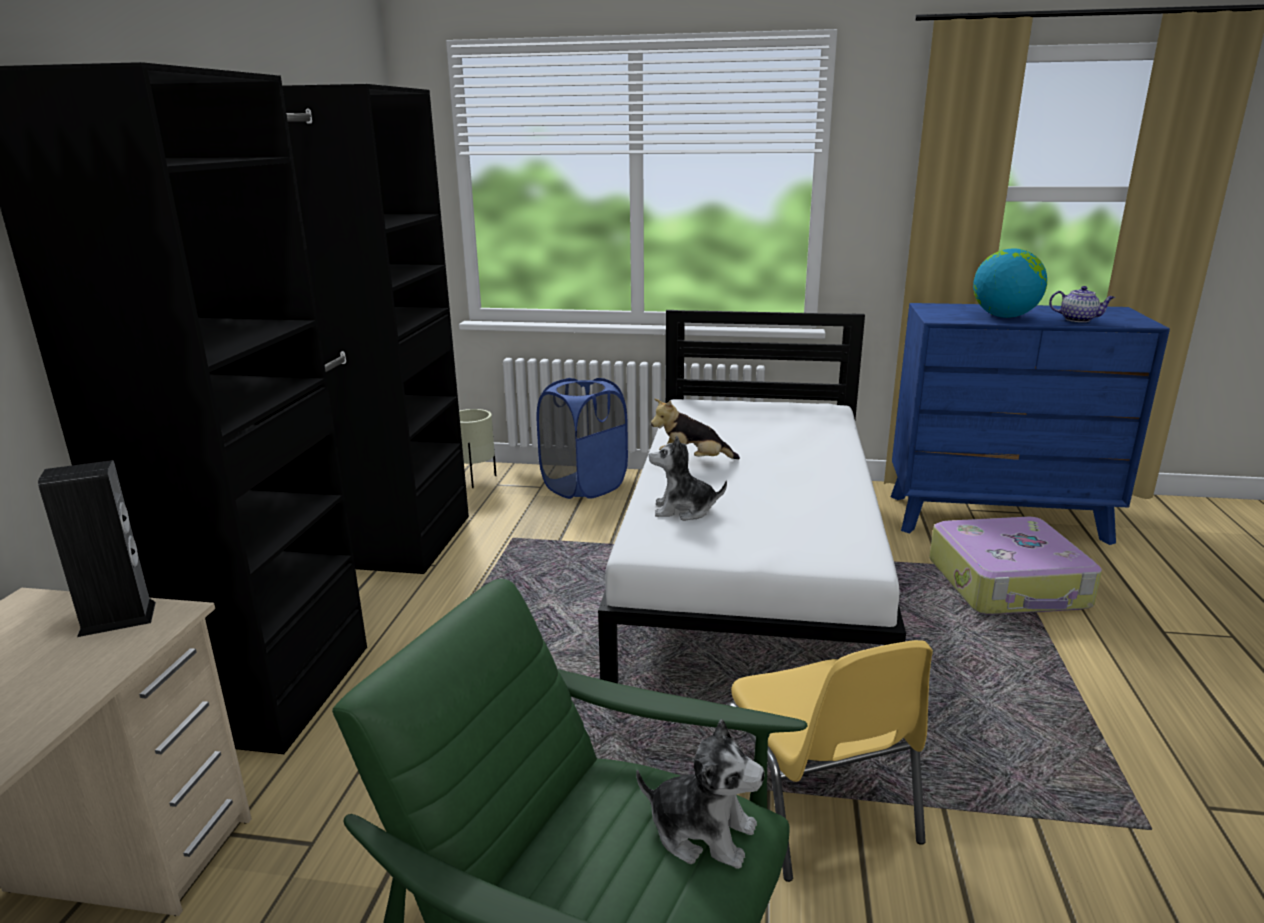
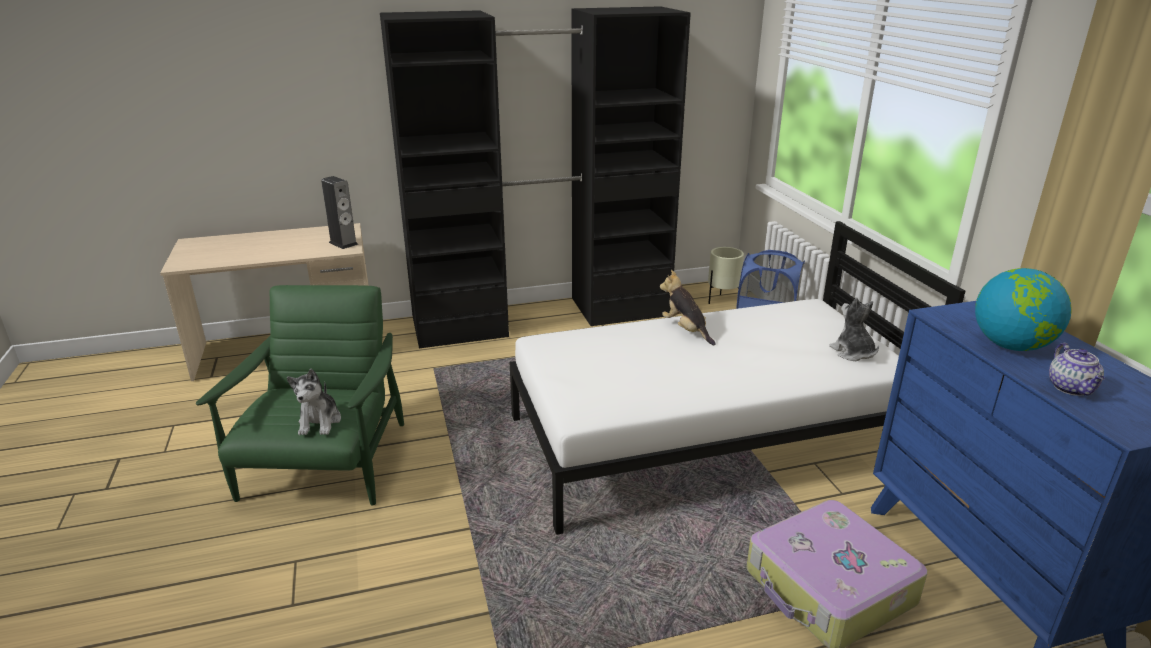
camera: 65 degrees right, 5 degrees up
(684, 510) = (603, 343): plush toy -> plush toy (852, 353)
(815, 804) = (459, 512): yellow chair -> none

